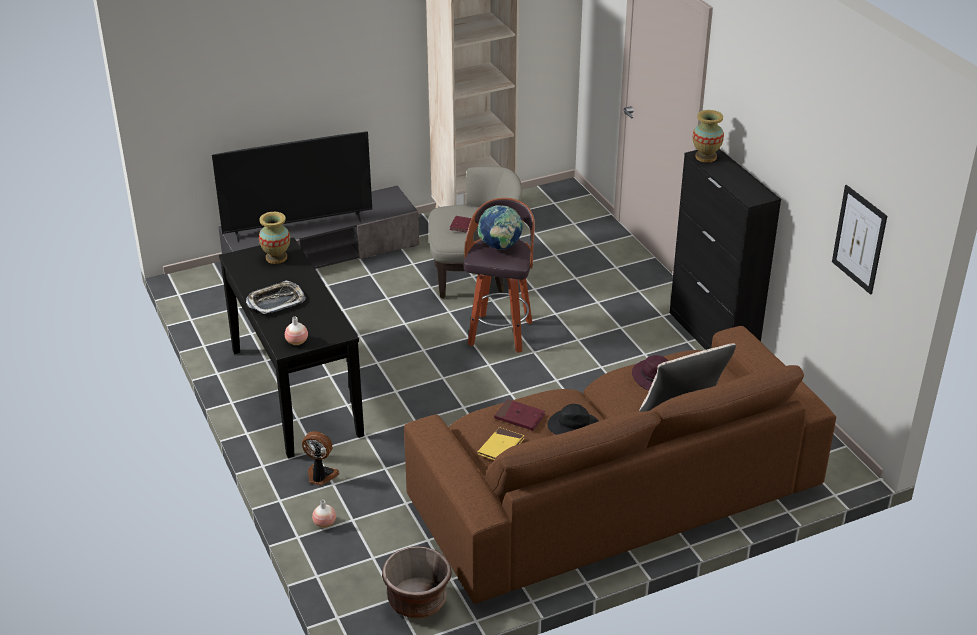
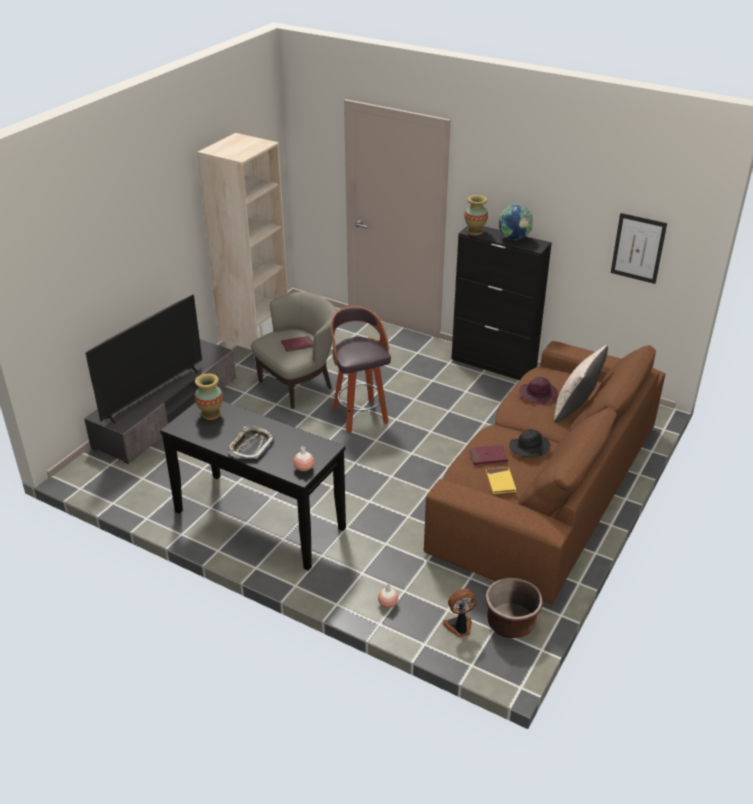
camera: 35 degrees left, 0 degrees up
(320, 476) = (346, 571): fan -> fan (459, 627)
(500, 247) = (358, 346): globe -> globe (514, 239)

